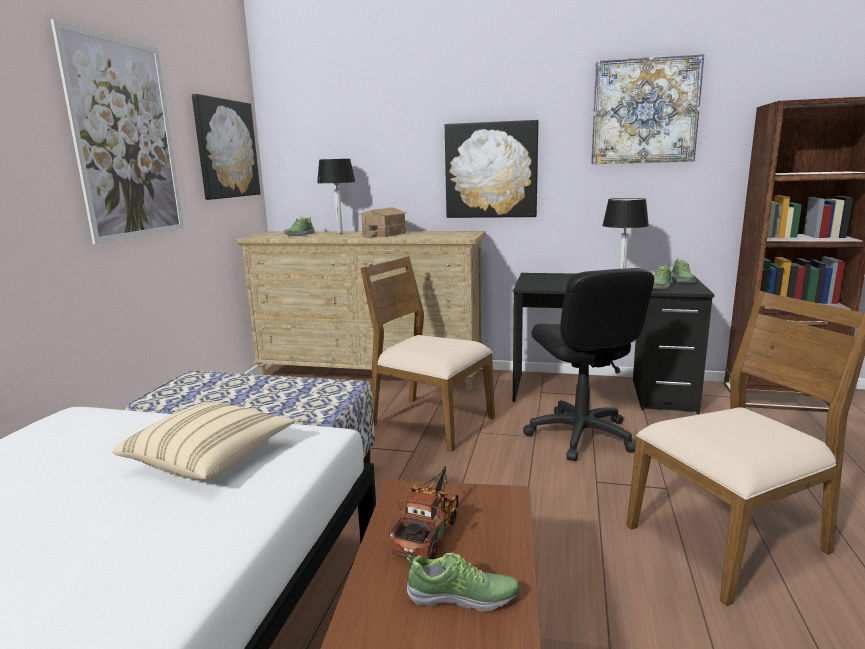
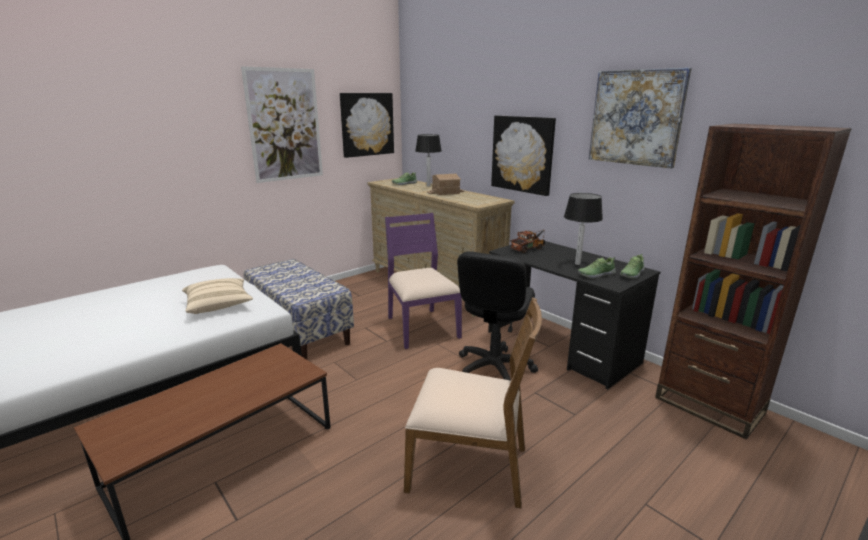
camera: 35 degrees right, 5 degrees up
(429, 531) = (255, 371): toy truck -> toy truck (529, 248)
(430, 421) = (421, 327): brown chair -> purple chair
(462, 597) = (219, 400): shoe -> none

